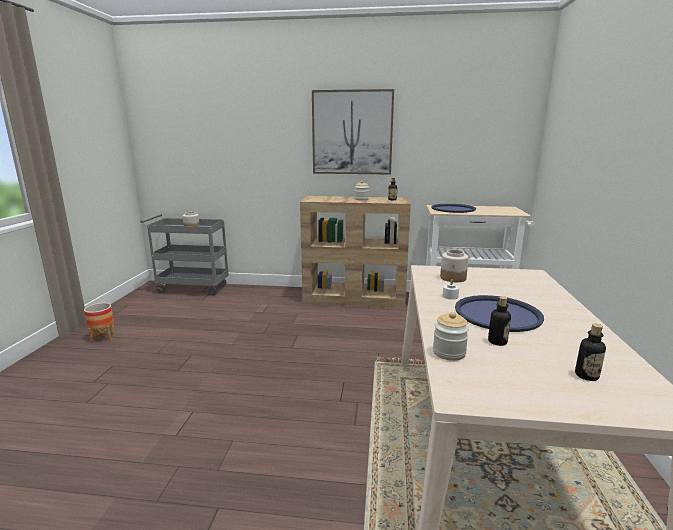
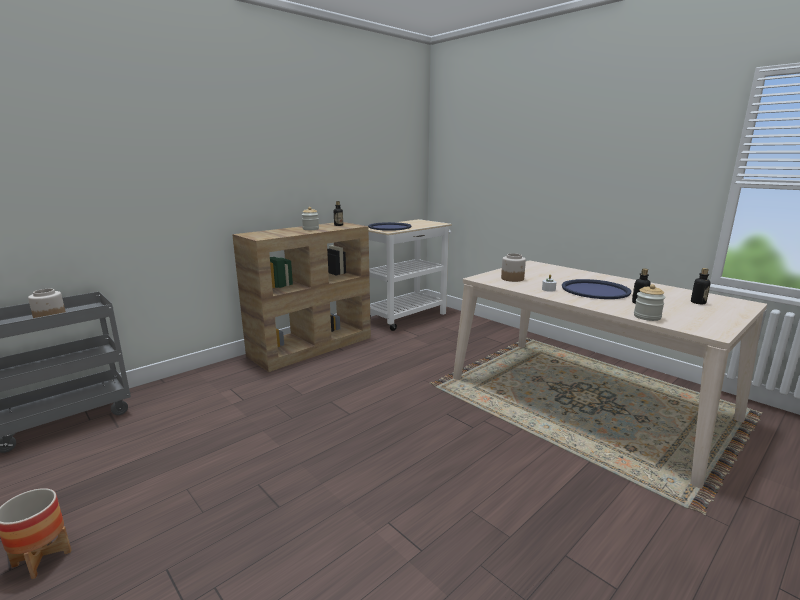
camera: 50 degrees left, 0 degrees up
(352, 133) = (275, 150): picture -> none

